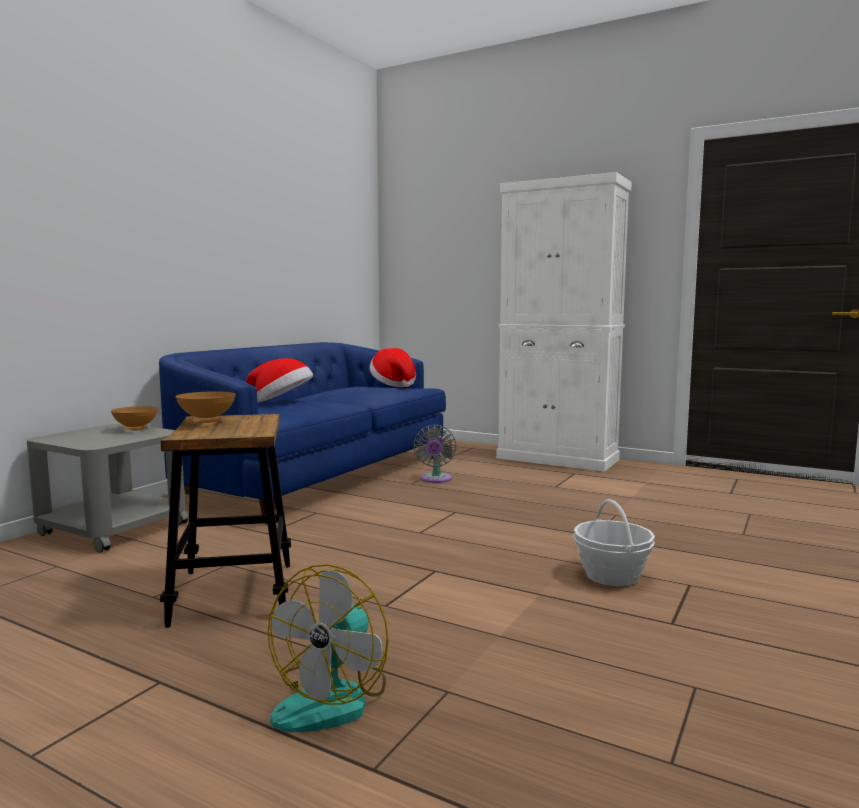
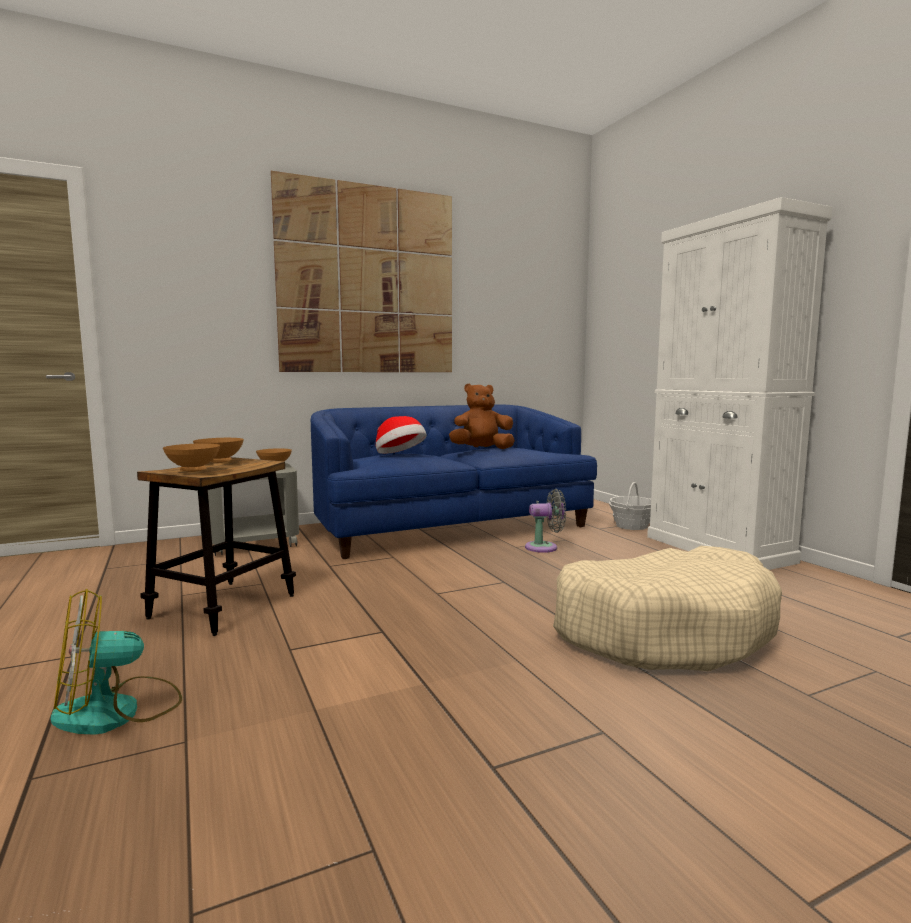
camera: 35 degrees right, 0 degrees up
(198, 199) = (368, 280): none -> picture
(231, 432) = (192, 471): none -> brown bowl
(342, 390) = (481, 449): none -> brown plush toy
(393, 385) = (541, 448): hat -> none
(435, 479) = (545, 547): grey fan -> grey fan turned 135 degrees counterclockwise
(611, 575) = (532, 690): basket -> basket (631, 526)
(618, 519) = (662, 630): none -> beige dog bed

